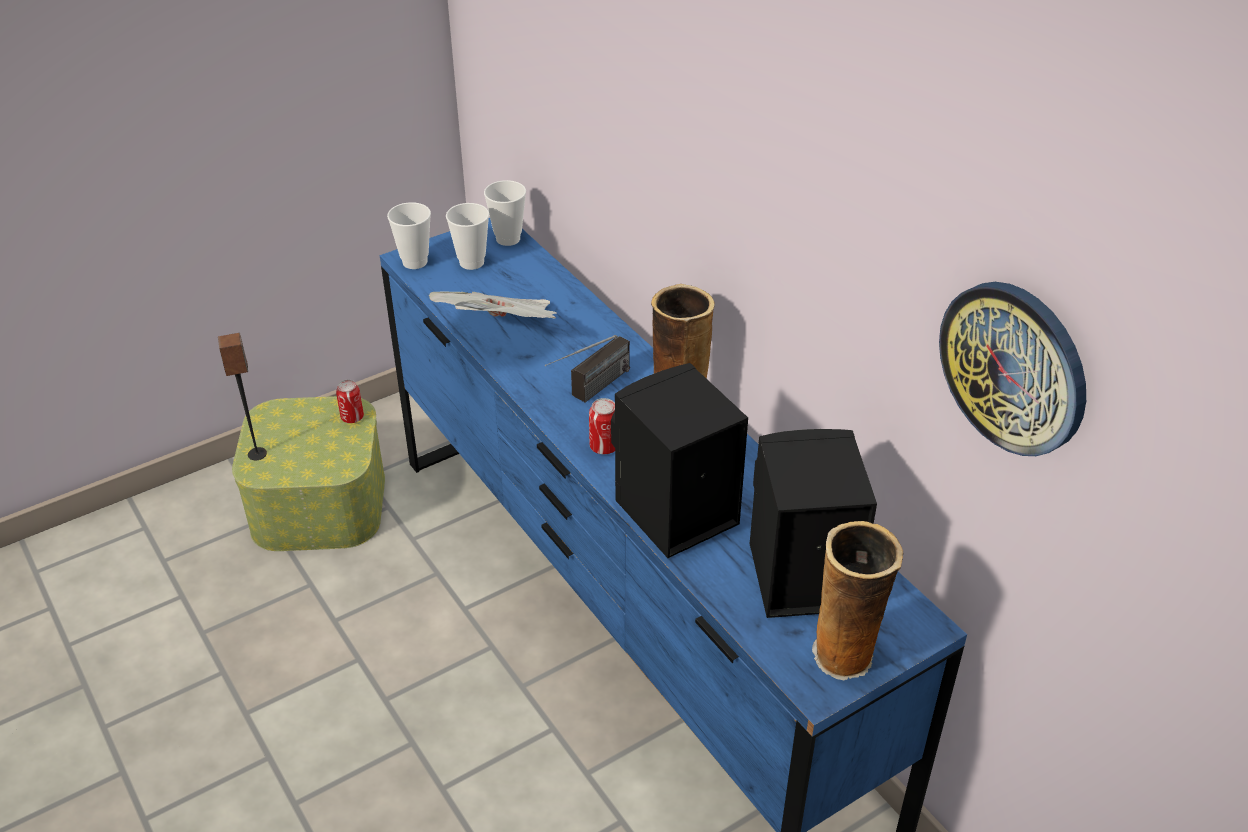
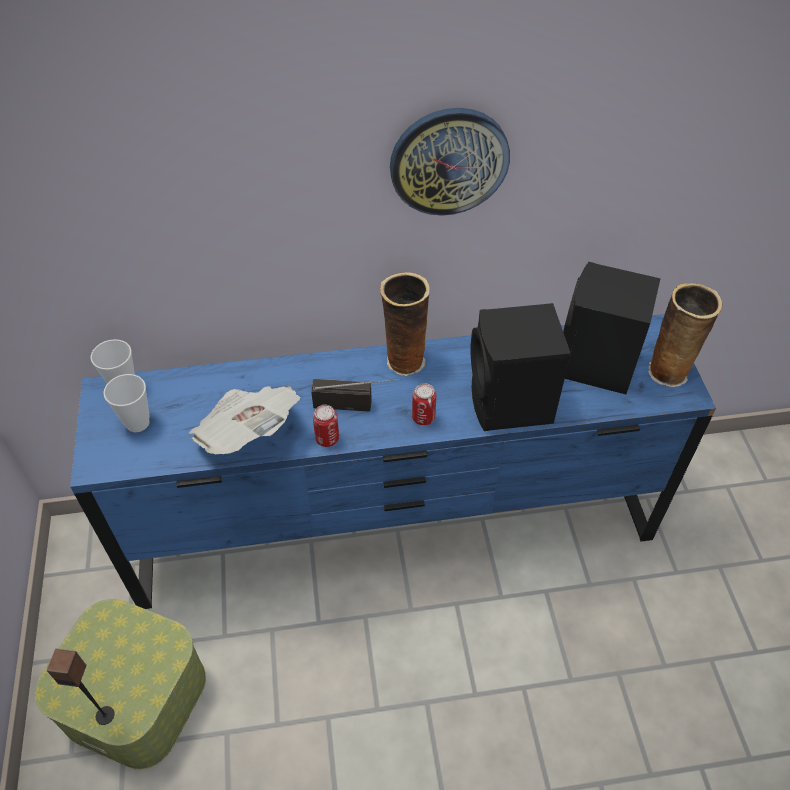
camera: 65 degrees left, 10 degrees up
(352, 417) = (112, 620): can -> can (327, 438)
(415, 262) = (104, 463): cup -> none
(590, 392) = (358, 404): radio -> radio turned 60 degrees counterclockwise
(1014, 367) = (699, 144): wall clock -> wall clock (449, 161)

